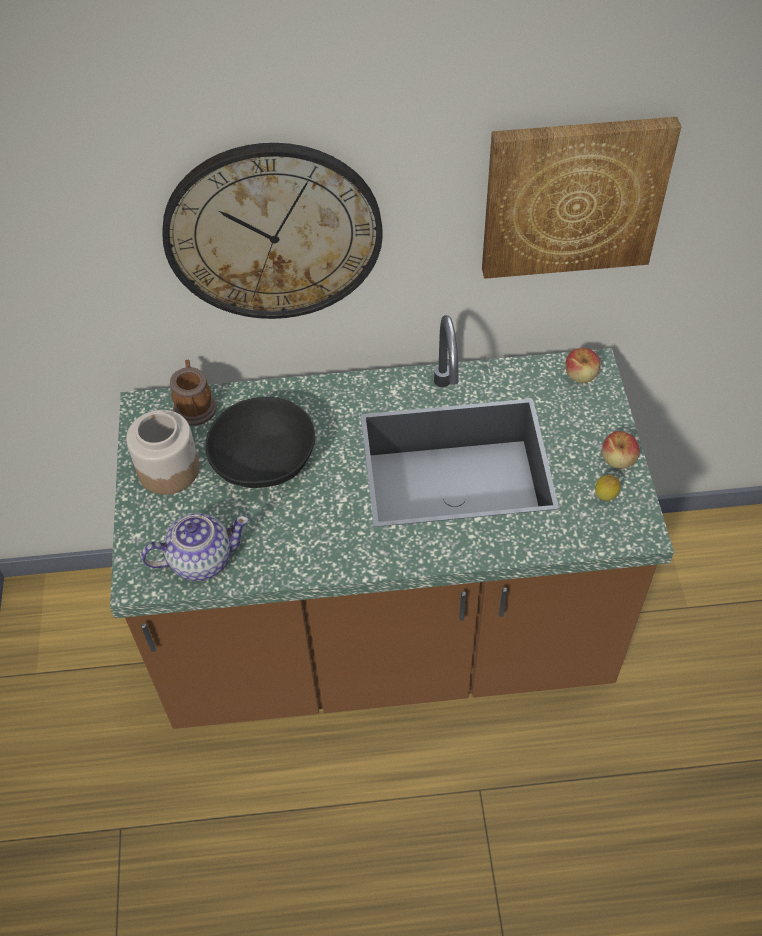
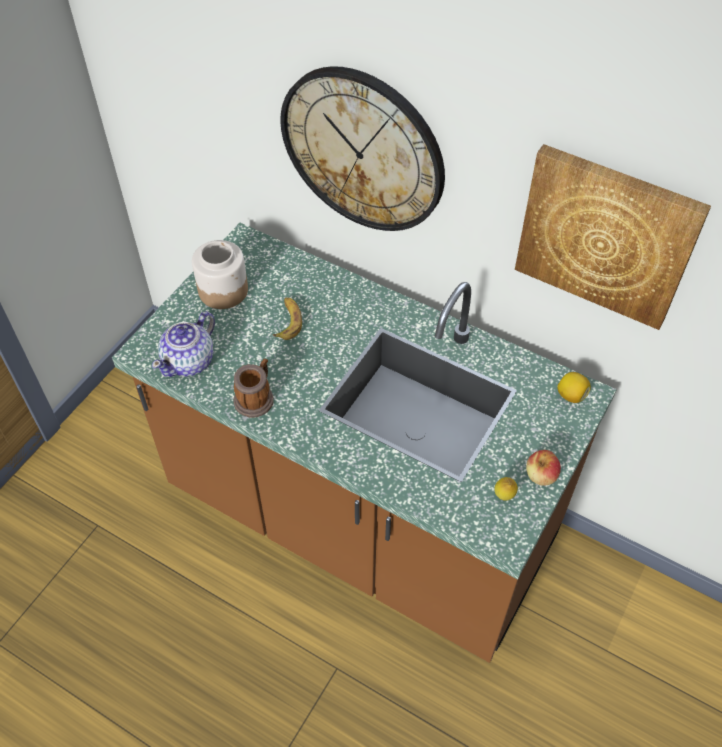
camera: 35 degrees right, 0 degrees up
(194, 405) = (277, 257): mug -> mug (256, 397)
(200, 560) = (189, 361): teapot -> teapot turned 105 degrees clockwise
(264, 461) = (288, 321): black bowl -> banana
(581, 375) = (571, 395): apple -> lemon

